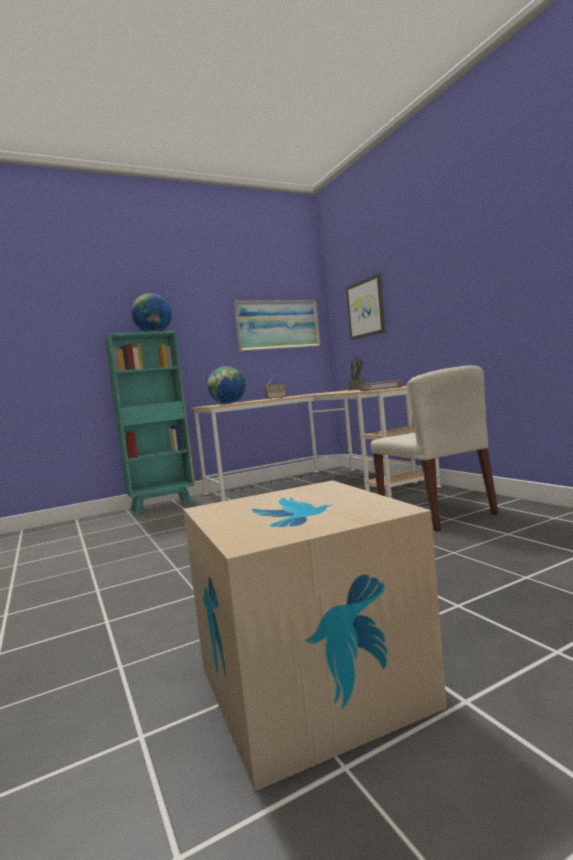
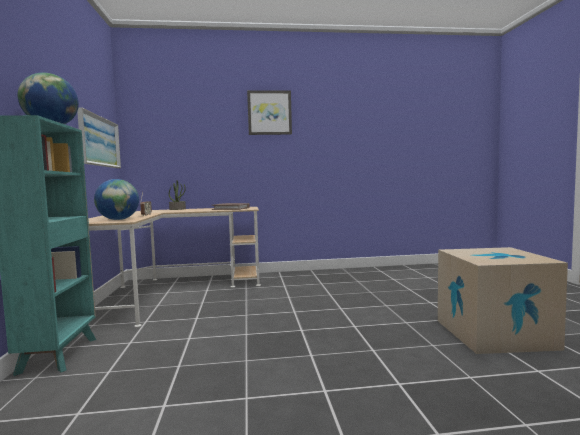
camera: 70 degrees left, 0 degrees up
(366, 308) = (182, 145): picture -> picture (269, 113)
(437, 513) = (307, 283): beige chair -> none

